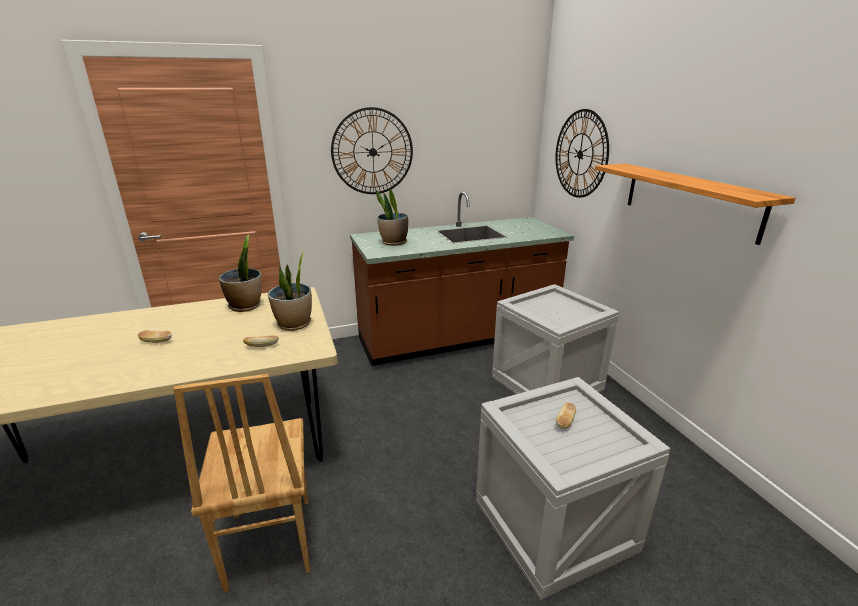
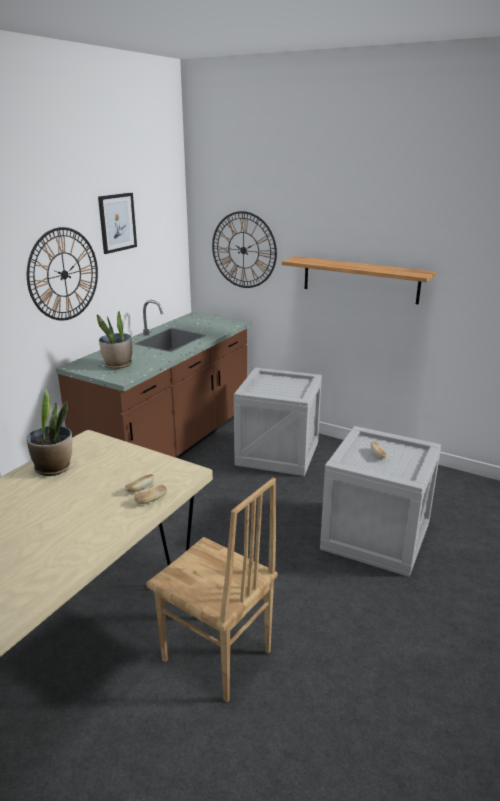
camera: 40 degrees left, 0 degrees up
(156, 342) = (28, 528): bread -> bread (151, 500)
(294, 324) = (134, 463): potted plant -> none
(444, 111) = (117, 222): none -> picture

